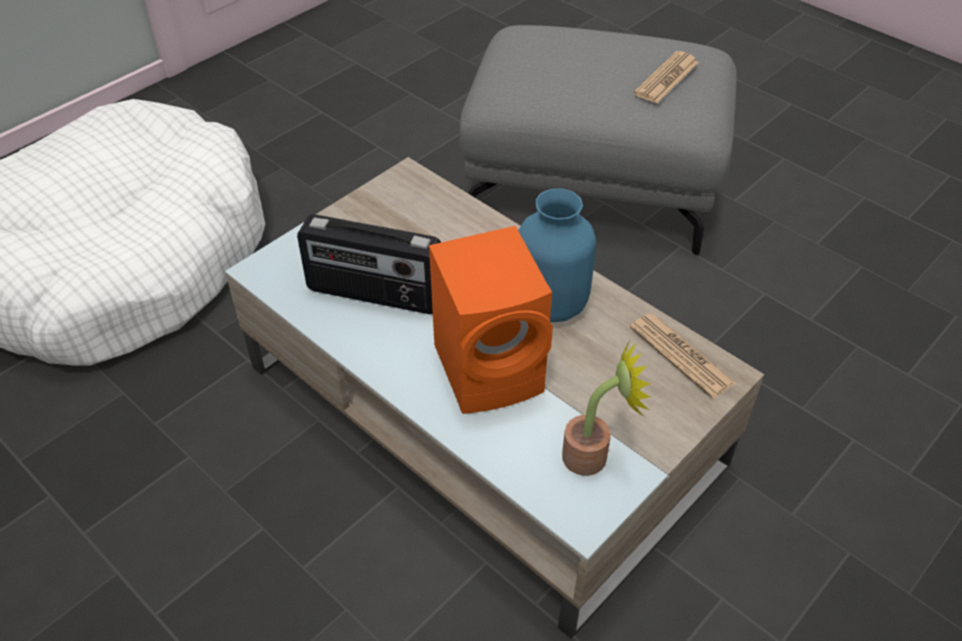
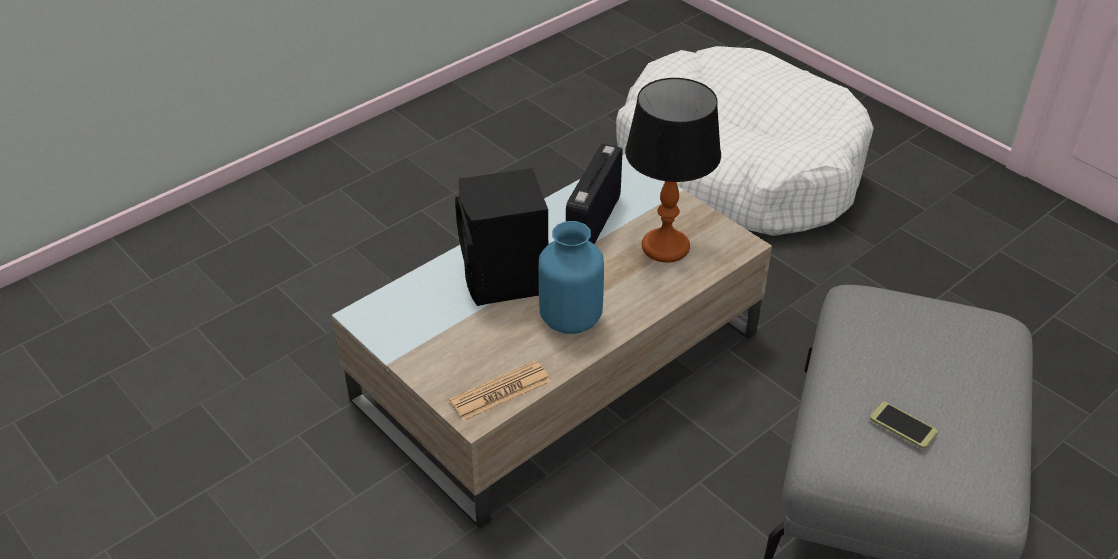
camera: 95 degrees right, 5 degrees down
(417, 231) = (666, 247): none -> table lamp
(492, 369) = (505, 281): orange speaker -> black speaker
(594, 455) = (412, 327): potted plant -> none
(666, 78) = (903, 426): newspaper -> phone

